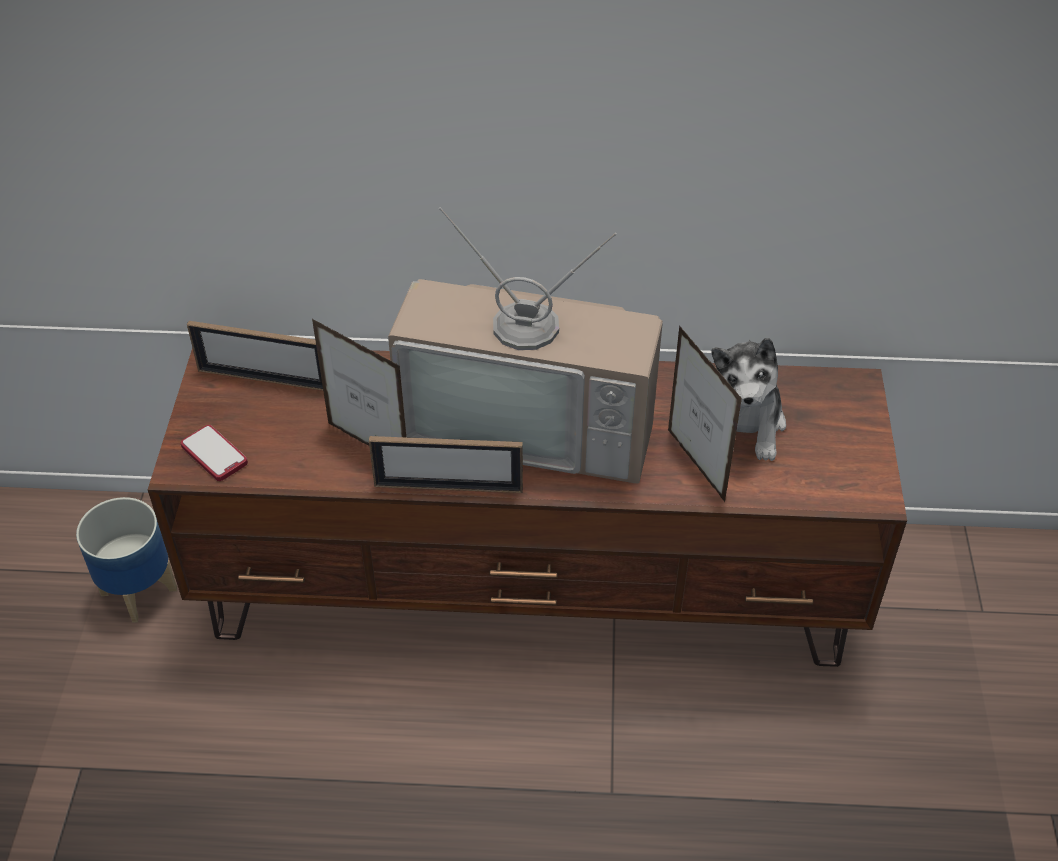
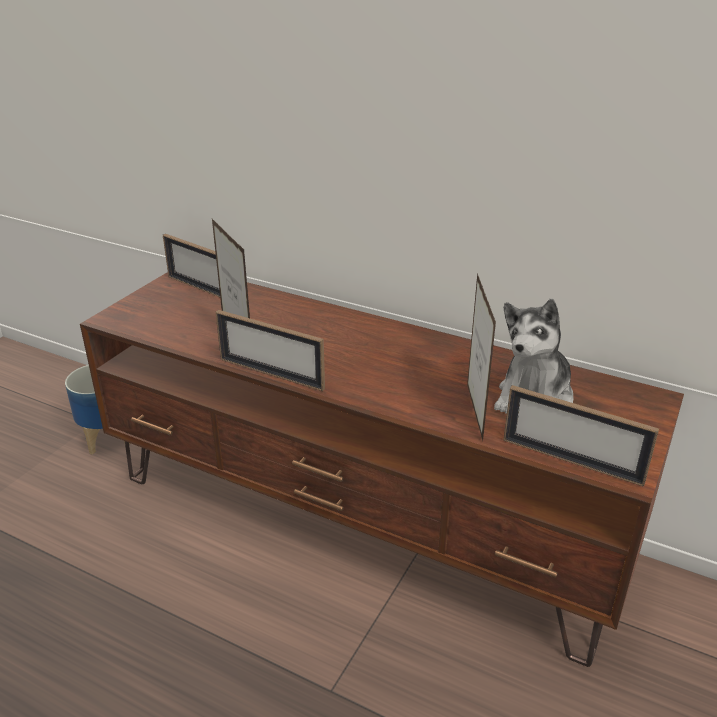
camera: 25 degrees right, 15 degrees down
(214, 454) = (136, 317): phone -> none
(532, 422) = (364, 354): television -> none
(818, 496) = (571, 461): none -> picture frame

